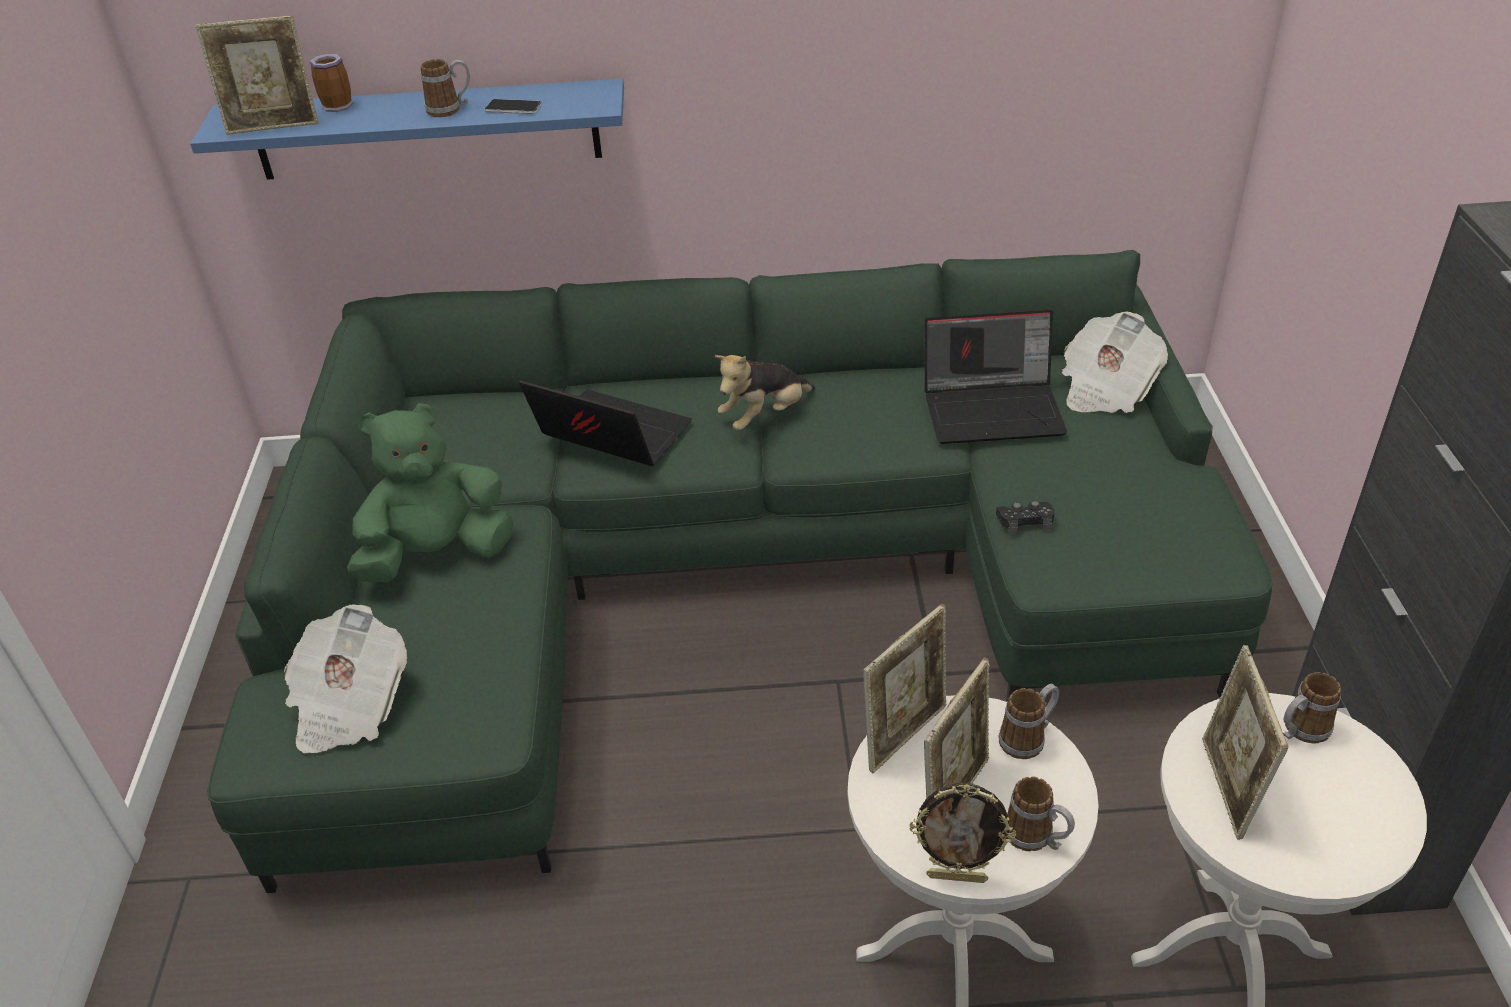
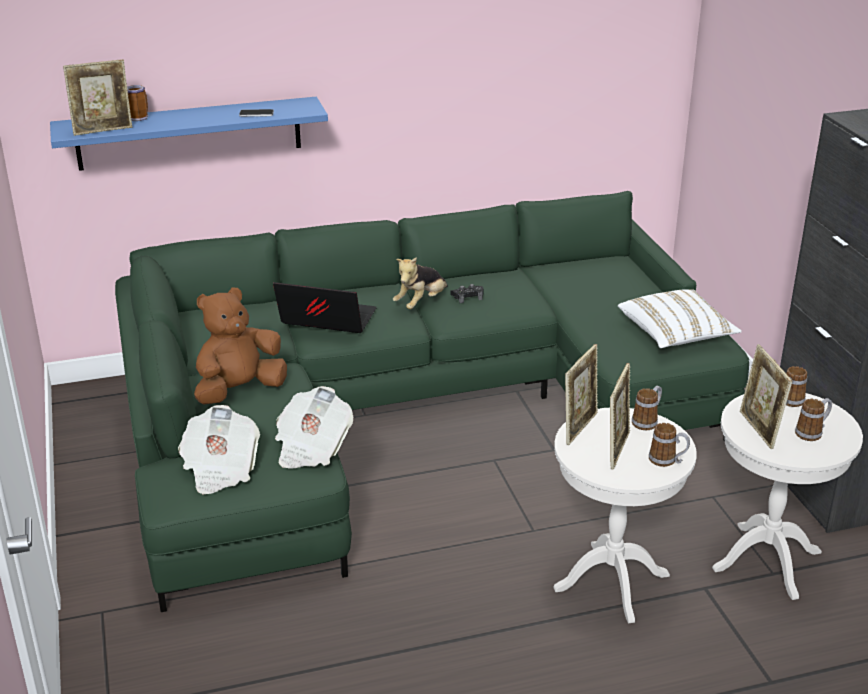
camera: 15 degrees left, 10 degrees down
(437, 555) = (239, 391): green plush toy -> brown plush toy
(451, 109) = (215, 116): mug -> mug (812, 432)
(957, 876) = (631, 481): picture frame -> none
(994, 409) = (562, 288): laptop -> none
(1025, 522) = (600, 341): black game controller -> black game controller (467, 297)
(1105, 388) = (625, 273): newspaper -> newspaper (311, 447)
(1155, 523) = (676, 335): none -> white pillow

